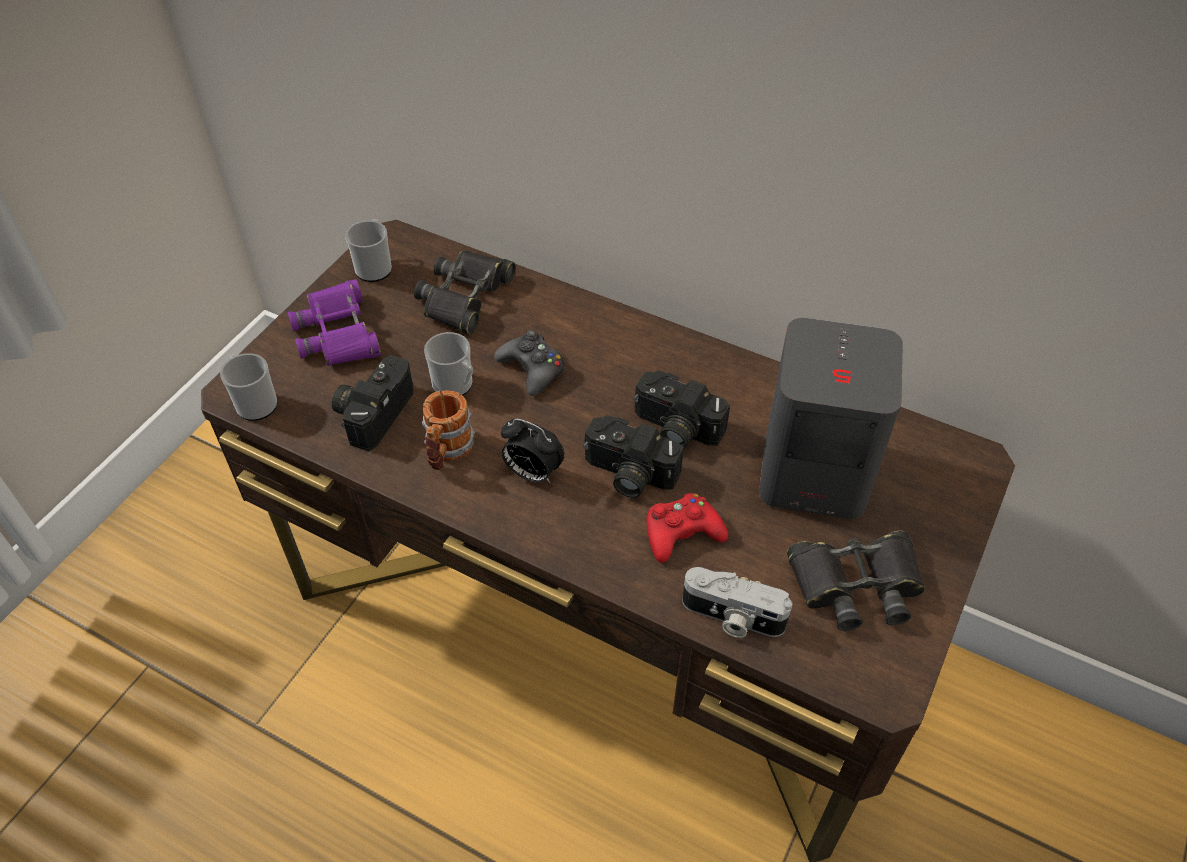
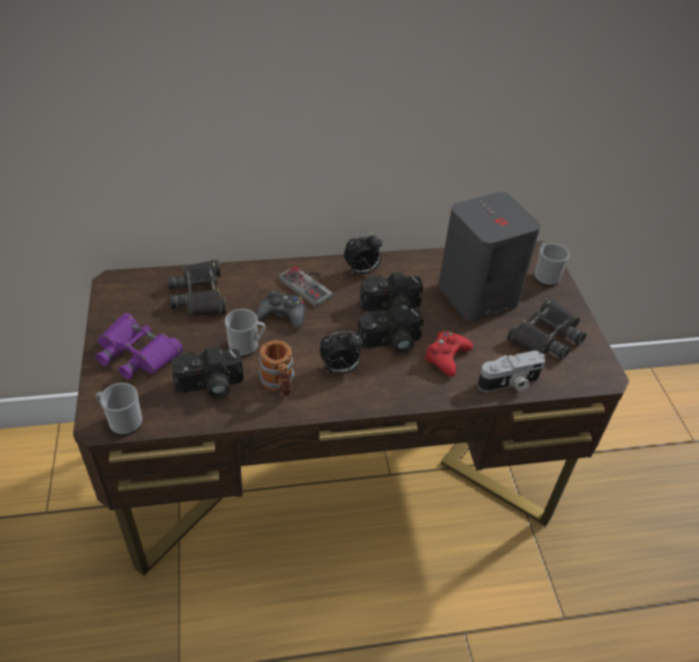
camera: 40 degrees left, 5 degrees down
(373, 412) = (209, 386): camera -> camera turned 90 degrees counterclockwise
(375, 267) = (121, 303): mug -> mug (545, 275)
(602, 347) = (310, 285): none -> game controller
(685, 360) = (362, 271): none -> alarm clock

